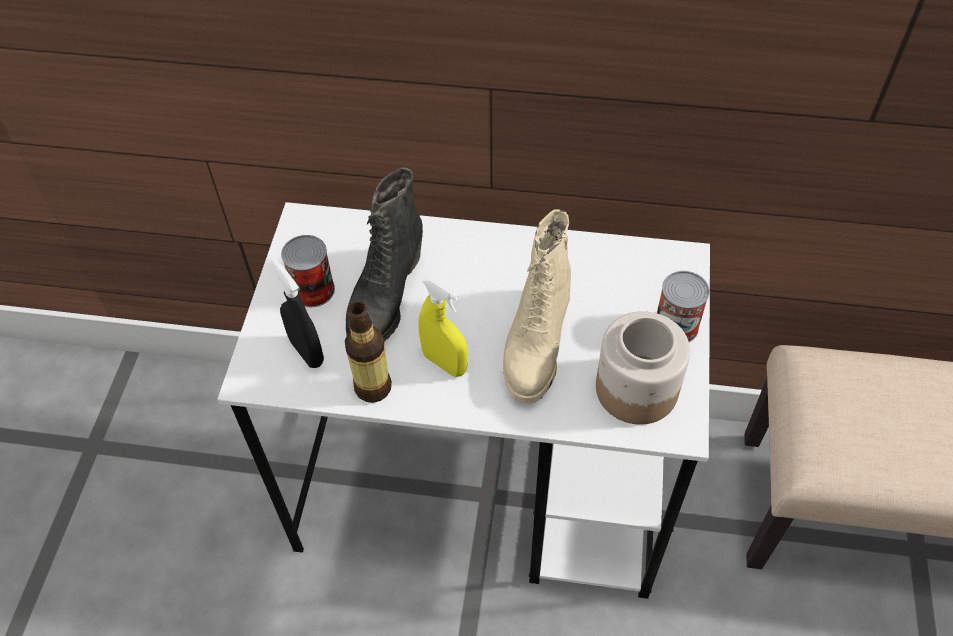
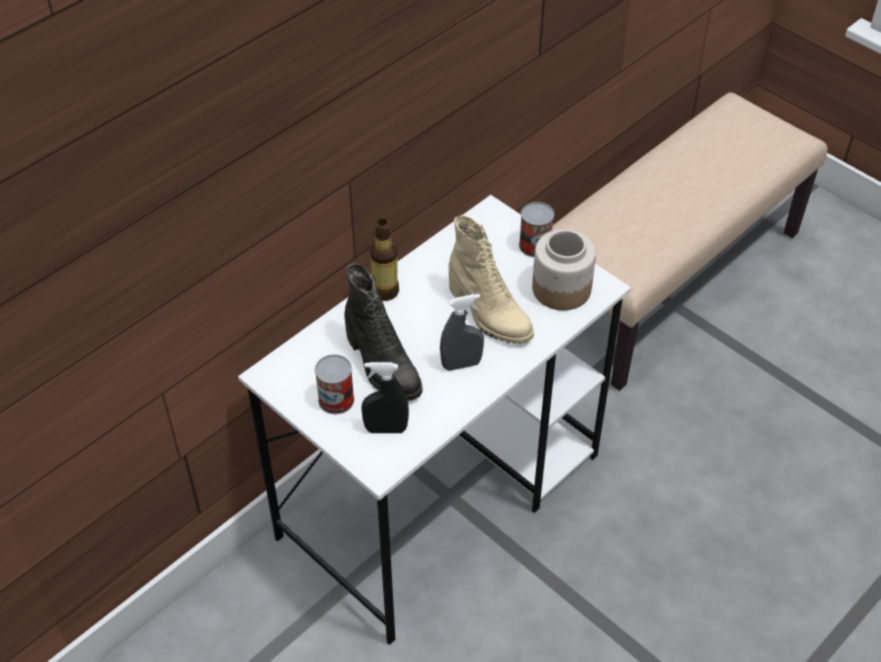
camera: 55 degrees left, 5 degrees down
(373, 387) = (447, 409): bottle -> bottle (385, 291)
(445, 363) = (461, 364): yellow spray bottle -> grey spray bottle

